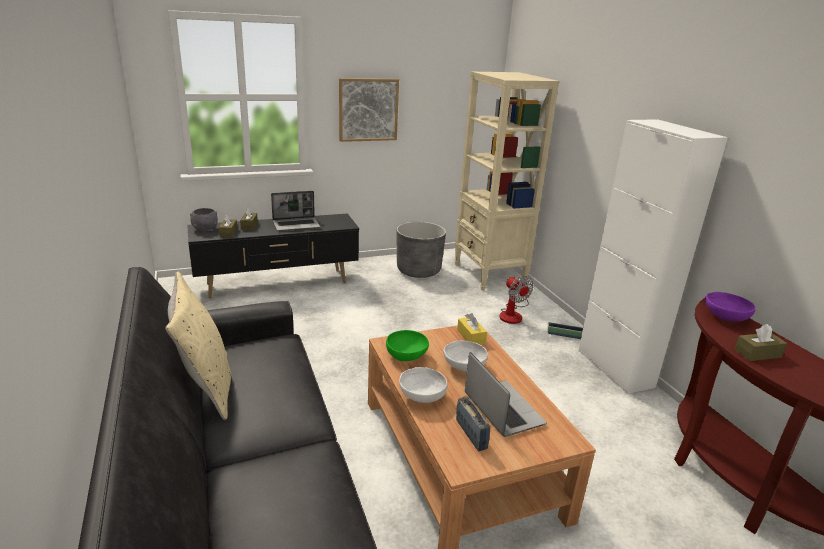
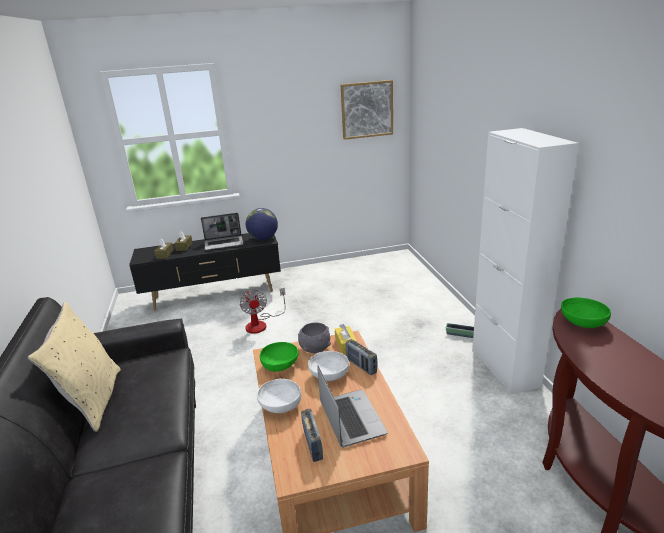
camera: 10 degrees right, 0 degrees up
(205, 229) = (147, 252): grey bowl -> grey bowl (315, 348)
(341, 222) = (263, 239): none -> globe
(368, 109) = (283, 137): picture -> picture (367, 109)
(418, 270) = (340, 276): grey planter -> none
(489, 274) = (405, 277): beige bookcase -> none
(494, 358) = (361, 366): none -> radio
(513, 314) = (418, 315): fan -> fan (261, 323)
(724, 318) = (582, 323): purple bowl -> green bowl
(757, 353) = (602, 363): brown tissue box -> none

